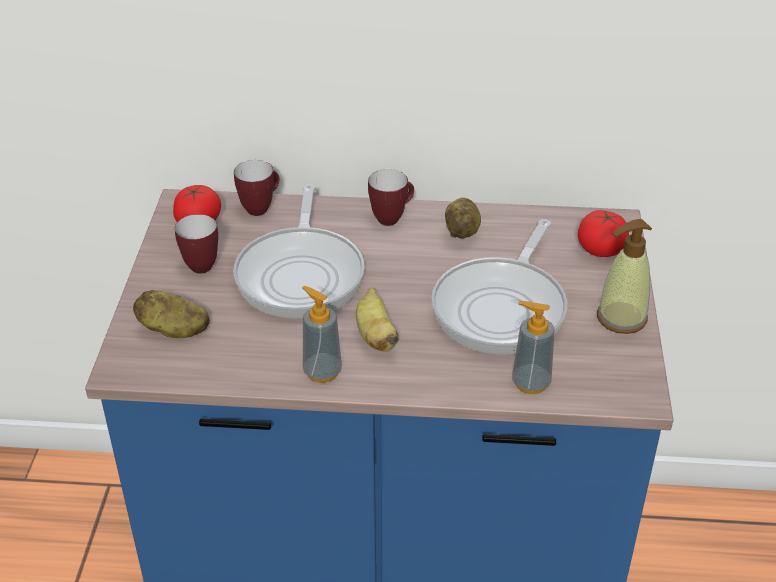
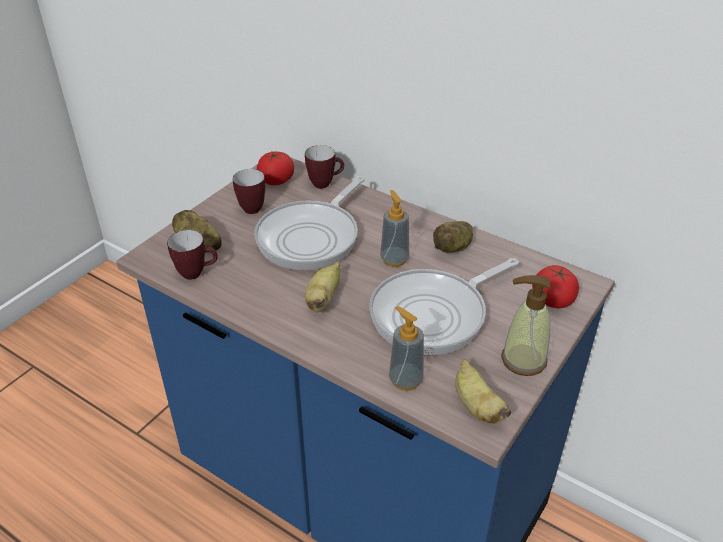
camera: 30 degrees right, 0 degrees up
(322, 371) = (265, 309): soap dispenser -> soap dispenser (394, 259)
(392, 217) = (409, 220): mug -> mug (197, 273)
(615, 379) = (476, 405): none -> banana

